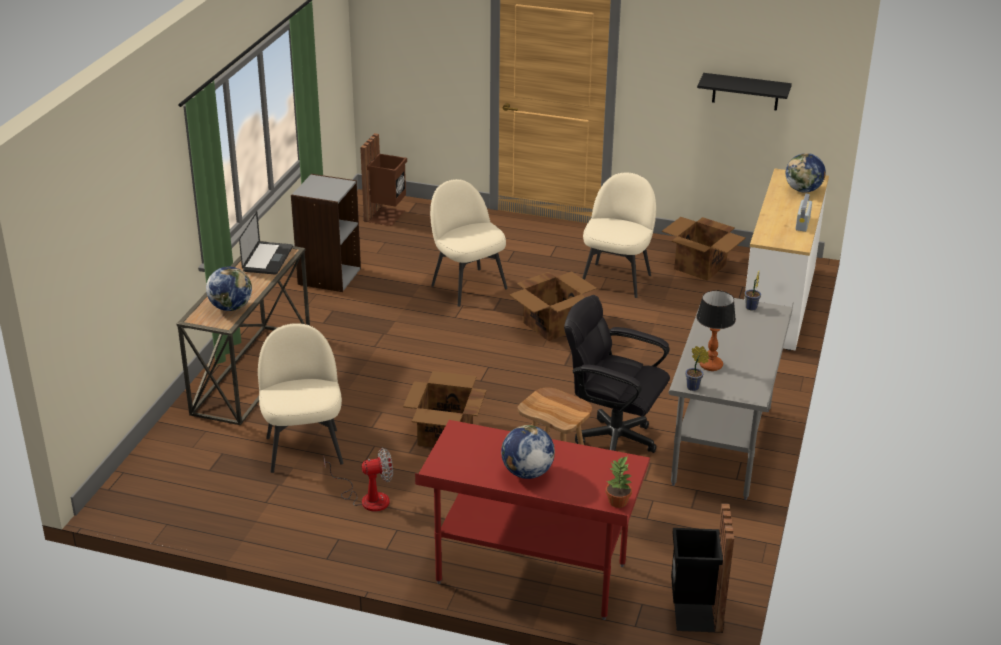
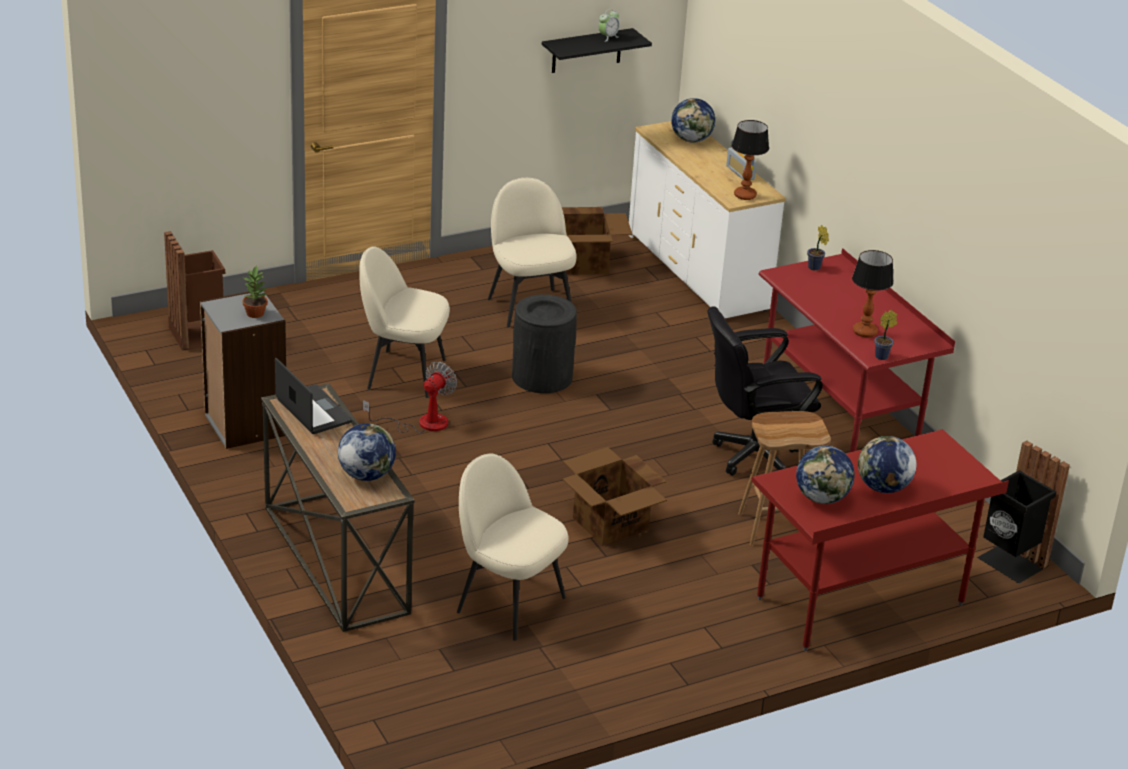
camera: 45 degrees left, 0 degrees up
(367, 498) = (636, 615): fan -> fan (422, 423)
(469, 457) = (822, 498): none -> globe
(552, 325) = (542, 377): cardboard box -> black trash can
(618, 502) = (979, 475): potted plant -> potted plant (255, 313)
(722, 447) = (838, 420): grey desk -> red desk
(759, 83) = (608, 37): none -> alarm clock
(778, 240) = (745, 196): none -> table lamp

